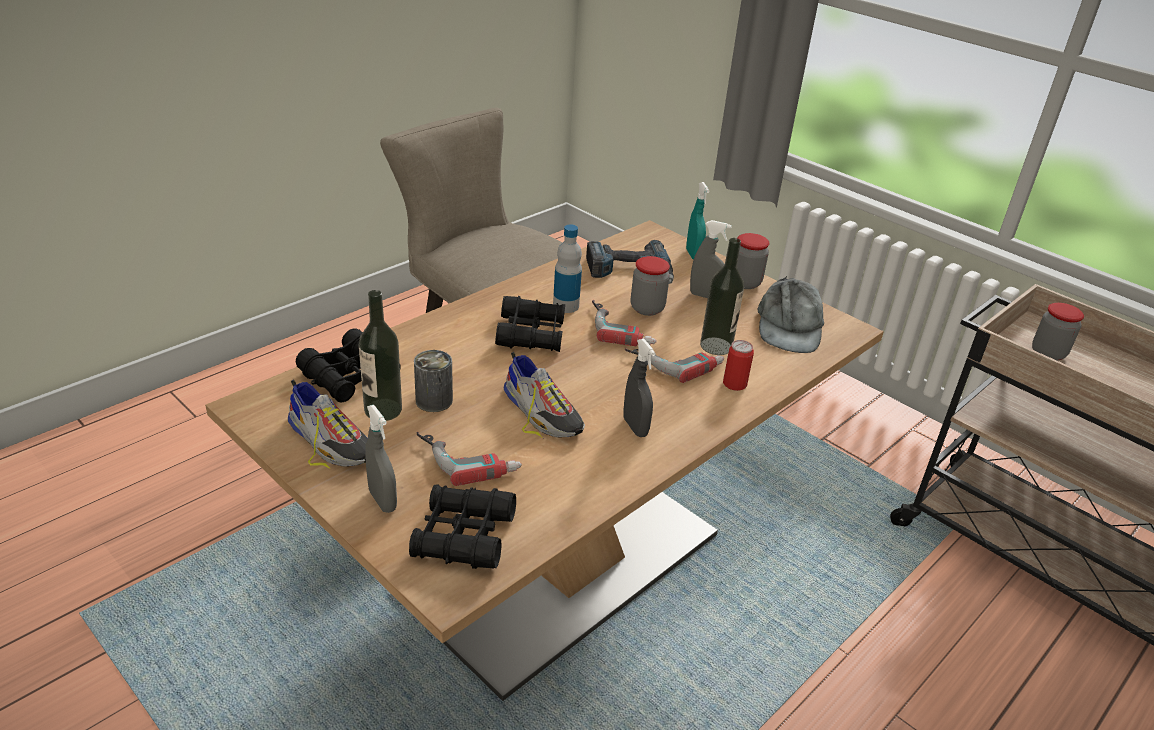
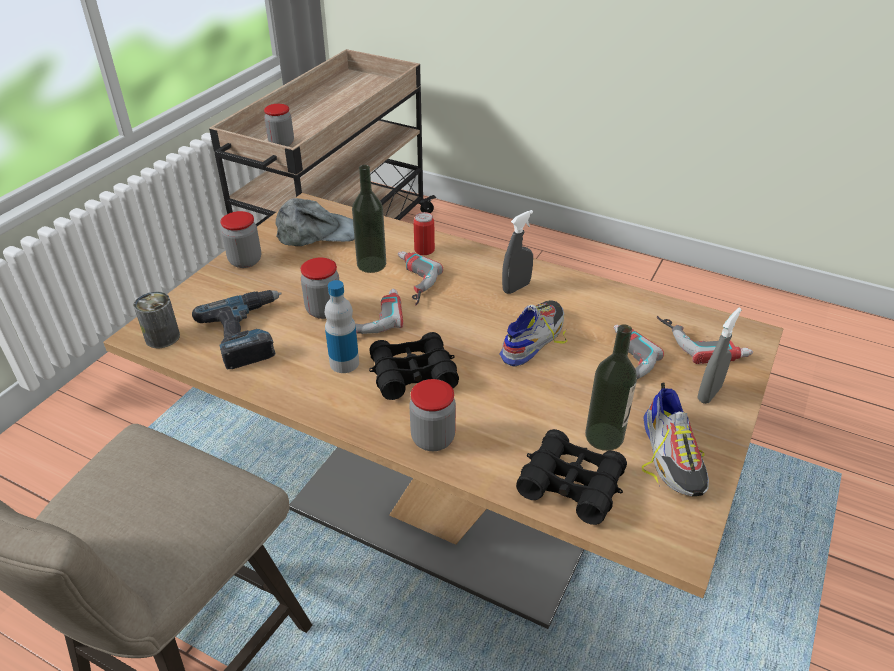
camera: 105 degrees left, 5 degrees up
(331, 440) = (672, 455): shoe -> shoe turned 150 degrees clockwise
(434, 400) = (565, 407): can -> can (162, 337)
(448, 326) = (433, 439): none -> jar
(463, 536) = (702, 341): black binoculars -> power drill
(693, 255) = (193, 297): turquoise spray bottle -> none
(705, 296) = (282, 280): grey spray bottle -> none

